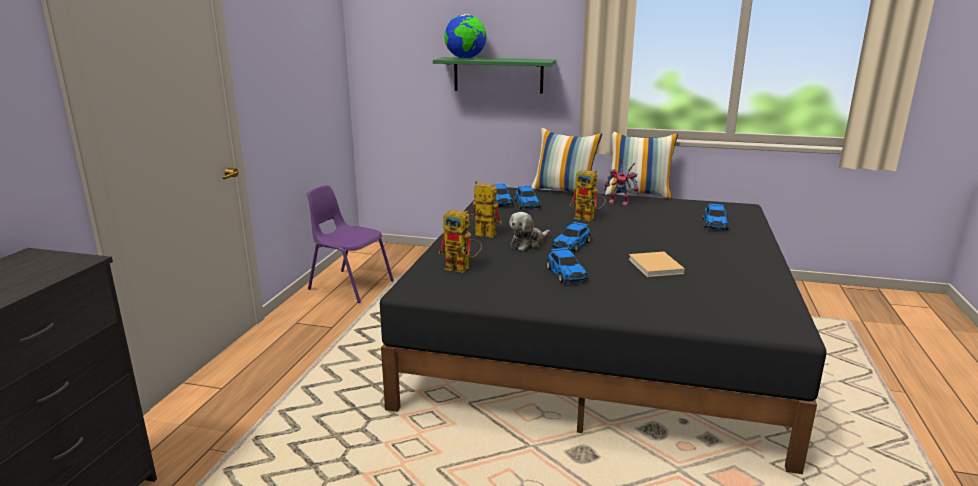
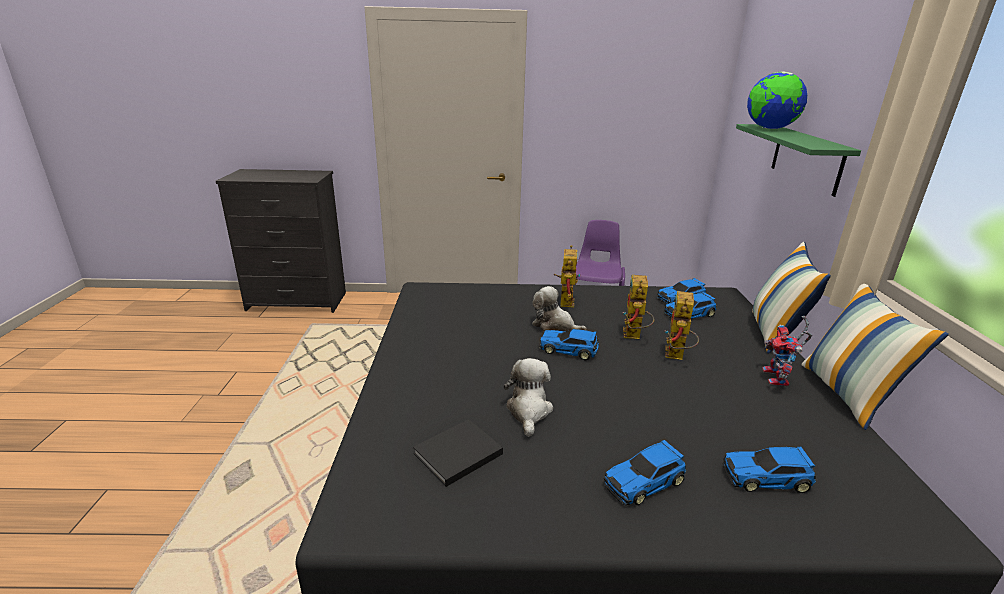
camera: 75 degrees right, 5 degrees up
(462, 268) = (473, 302): toy robot -> toy robot (634, 336)
(566, 274) = (480, 352): toy car -> toy car (645, 481)
(656, 267) = (528, 411): beige book -> plush toy
(710, 293) = (456, 455): none -> black book

